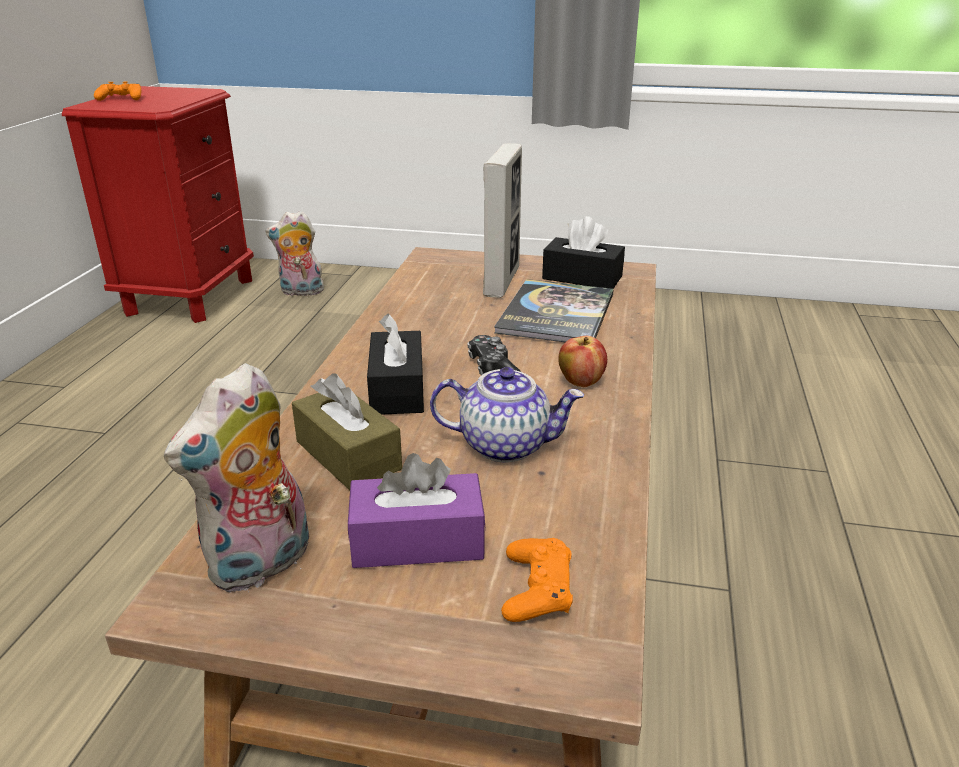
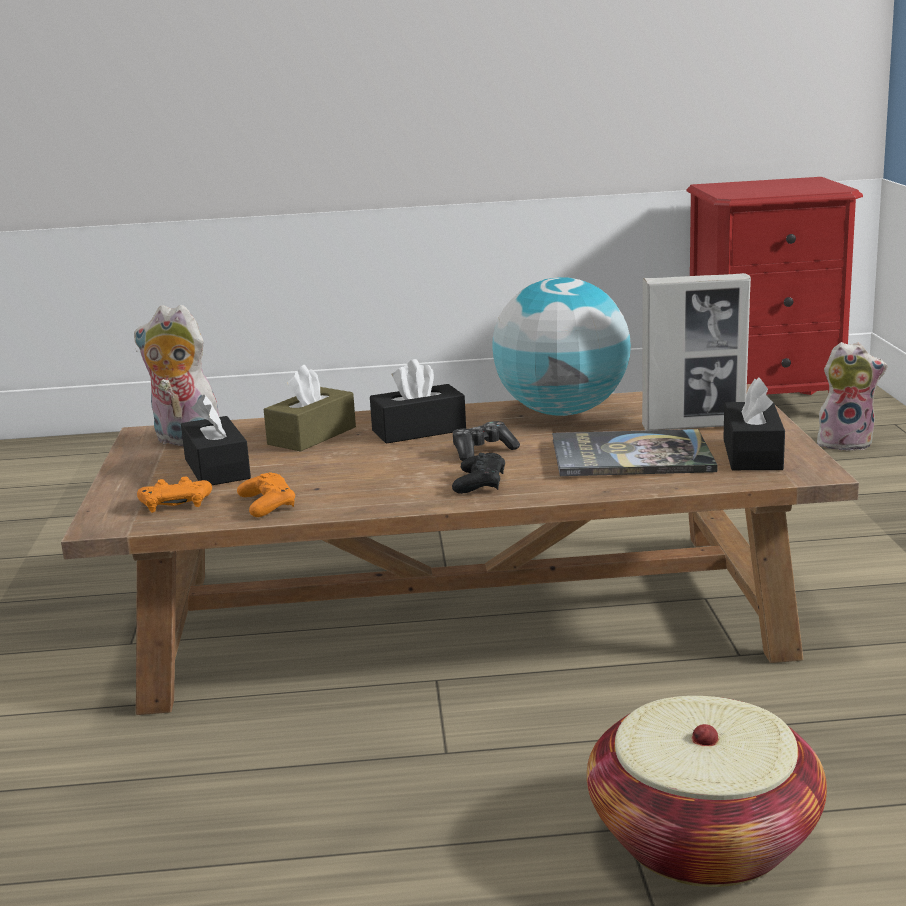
camera: 75 degrees right, 10 degrees down
(121, 98) = (752, 184): orange game controller -> orange game controller (267, 504)
(300, 292) = (846, 443): plush toy -> plush toy turned 120 degrees clockwise
(413, 318) = (562, 412): none -> globe
(417, 541) = (217, 469): purple tissue box -> black tissue box
(506, 445) = (351, 473): teapot -> none
(581, 382) = (479, 482): apple -> black game controller
(855, 494) = (703, 839): none -> basket

